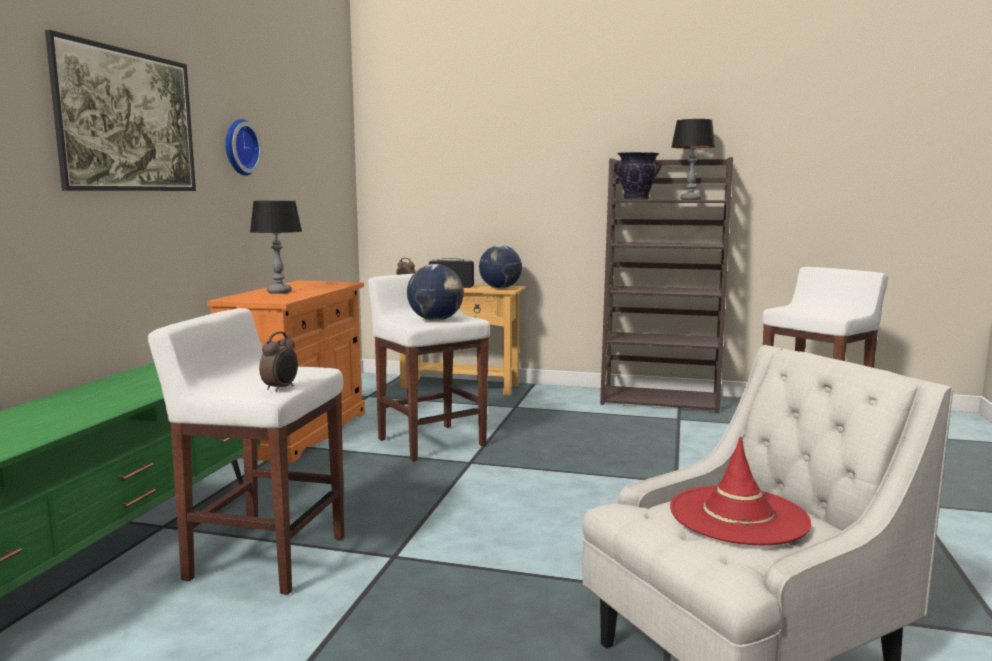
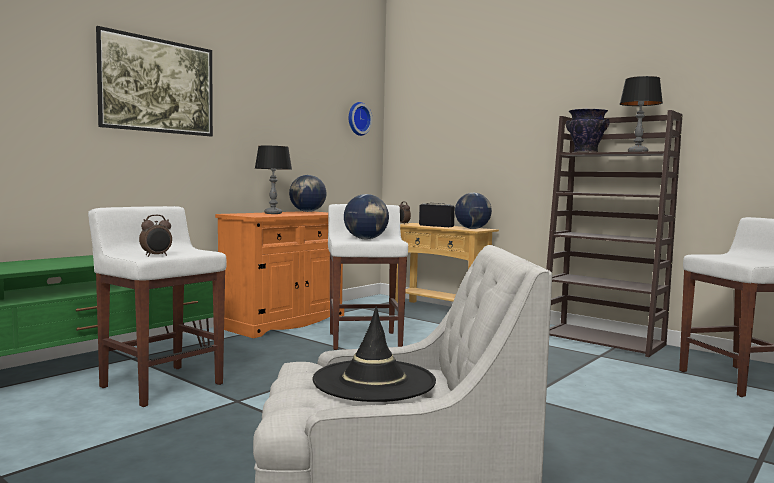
camera: 25 degrees right, 5 degrees down
(239, 147) = (258, 109): wall clock -> wall clock (357, 119)
(304, 282) = (307, 211): none -> globe
(738, 516) = (374, 381): red hat -> black hat

